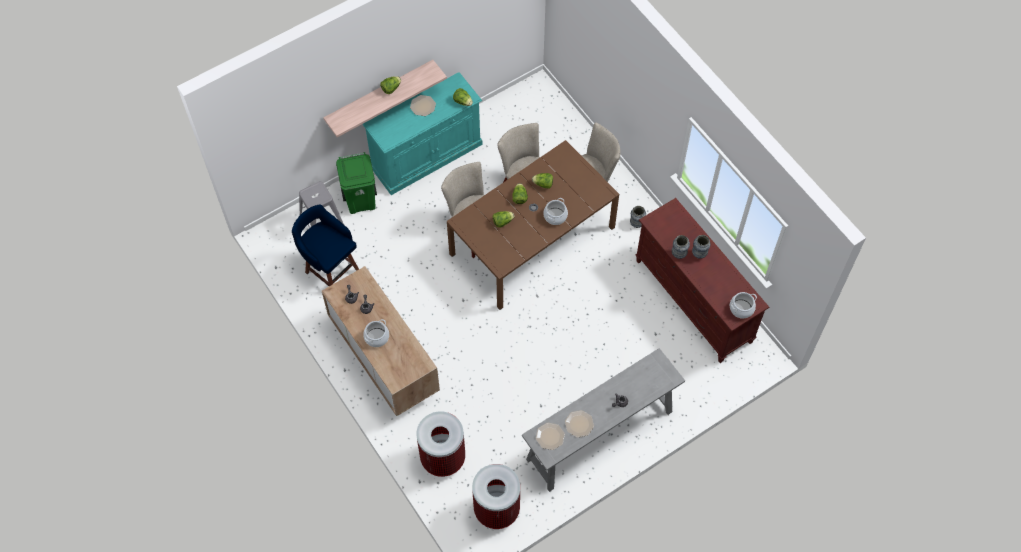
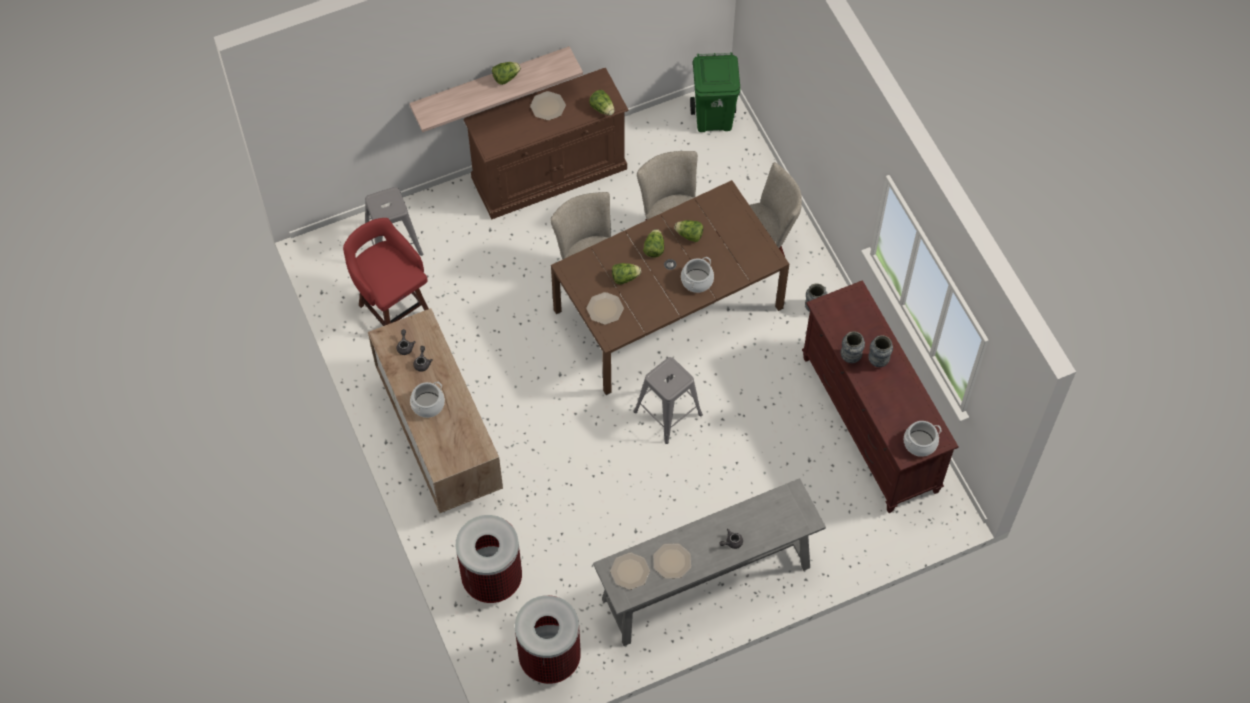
camera: 10 degrees right, 0 degrees up
(331, 270) = (393, 307): blue stool -> red stool
(361, 201) = (450, 222): green trash can -> green trash can (714, 118)
(427, 156) = (550, 174): turquoise cabinet -> brown cabinet
(492, 246) = (604, 308): none -> plate
(547, 316) = (668, 413): none -> grey stool

